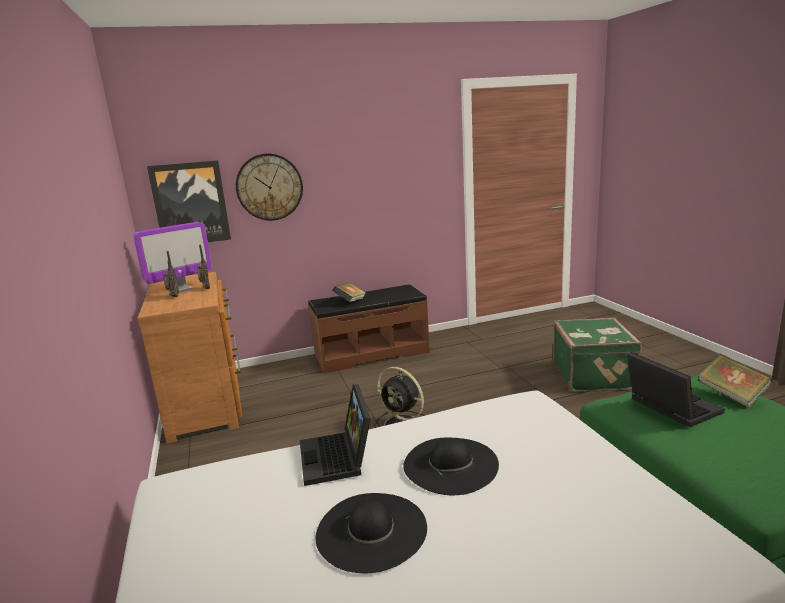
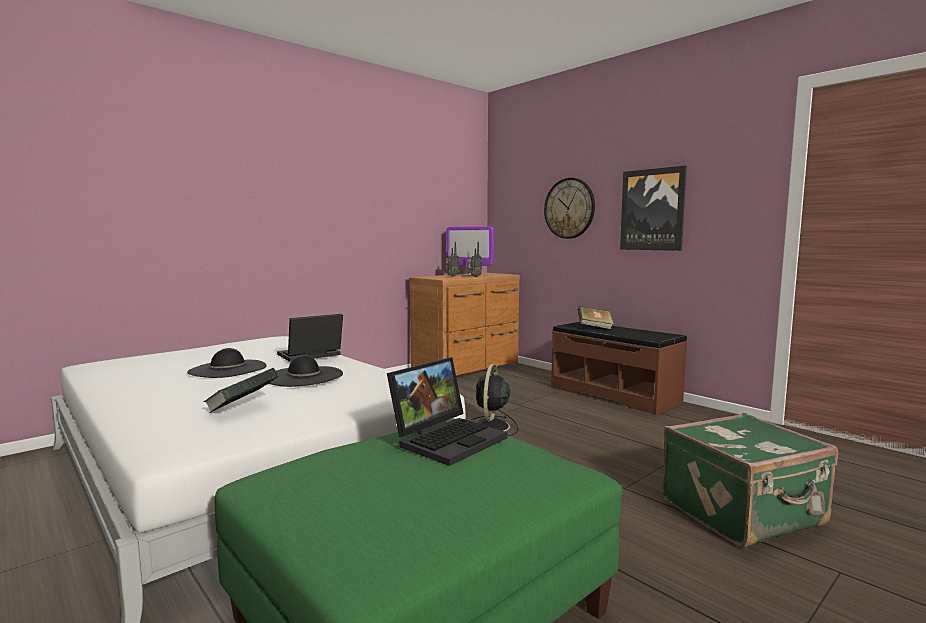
camera: 65 degrees right, 10 degrees down
(190, 203) = (517, 218): picture -> picture (652, 209)
(731, 395) = (513, 474): book -> book (242, 409)

